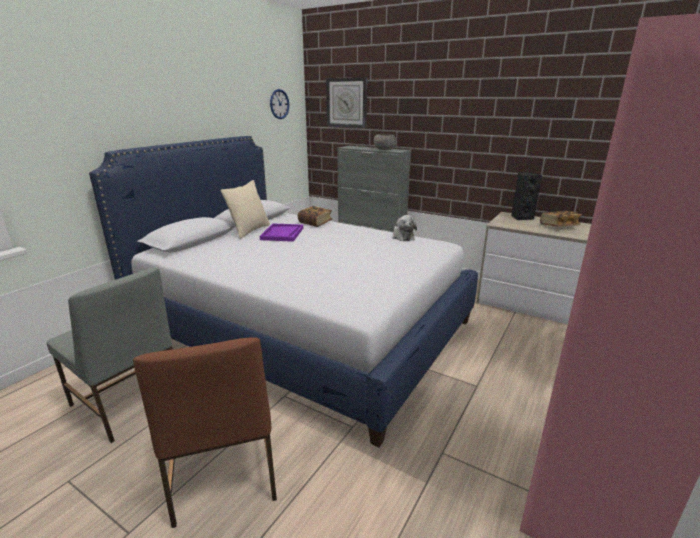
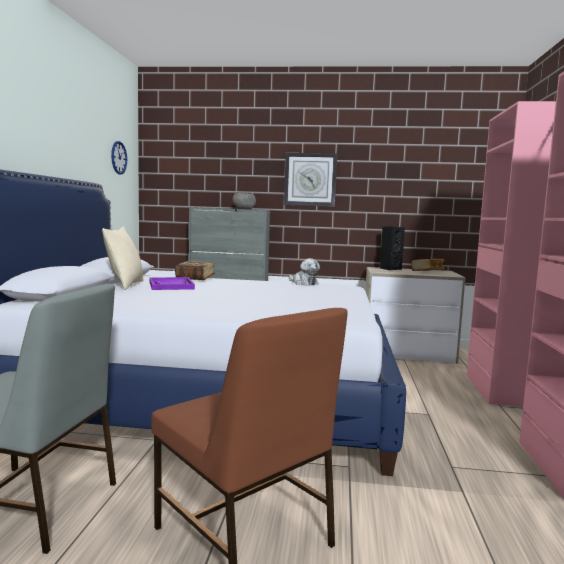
camera: 25 degrees left, 15 degrees down
(347, 103) = (193, 163): wall clock -> wall clock (310, 179)

